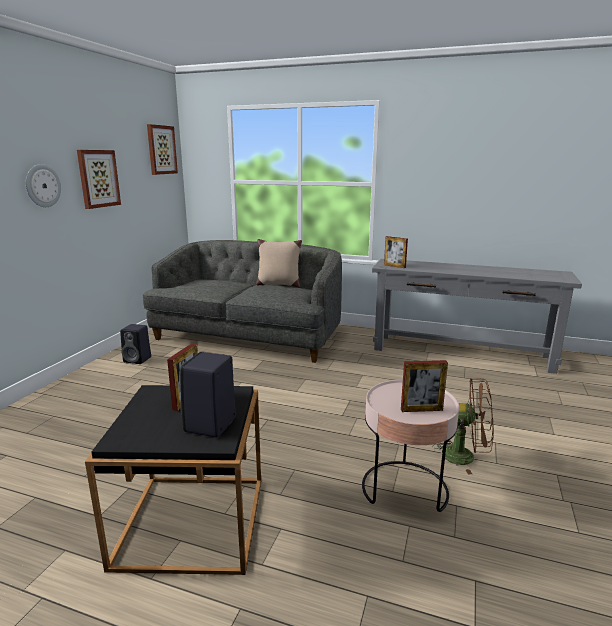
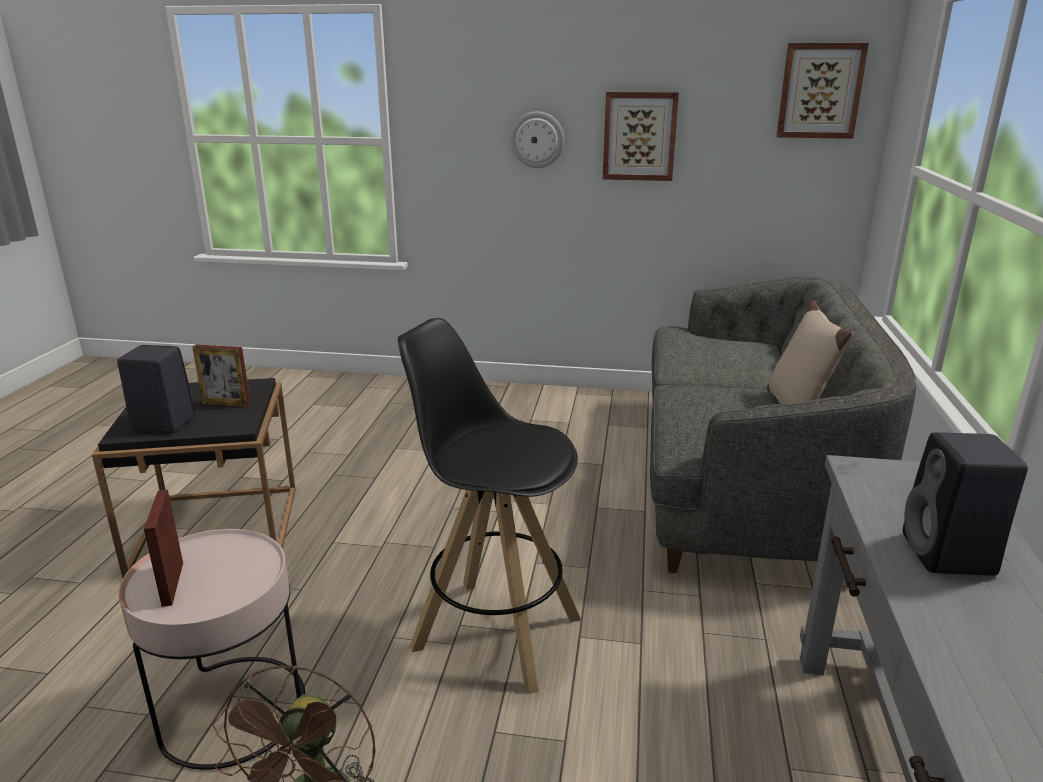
camera: 80 degrees right, 5 degrees up
(138, 359) = (587, 411): black speaker -> black speaker (950, 556)
(349, 406) = (495, 632): none -> black stool
(394, 266) = (880, 485): picture frame -> none

